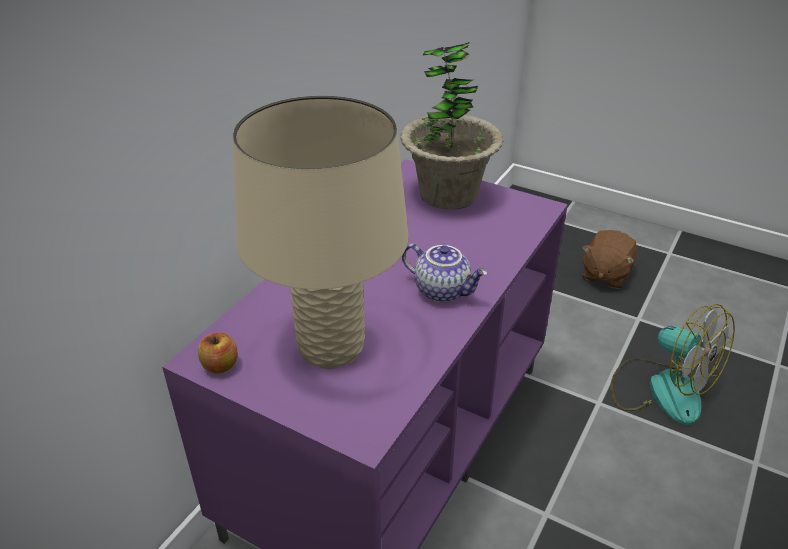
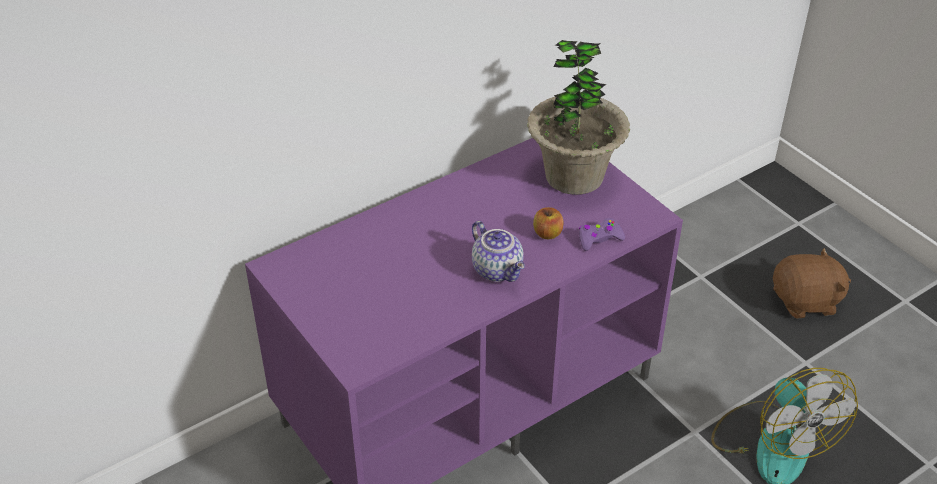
camera: 25 degrees right, 5 degrees up
(220, 365) = (285, 277): apple -> apple (547, 233)
(331, 348) = (374, 290): beige table lamp -> none
(512, 237) = (599, 238): none -> purple game controller
(605, 274) = (806, 302): brown plush toy -> brown plush toy turned 150 degrees counterclockwise

